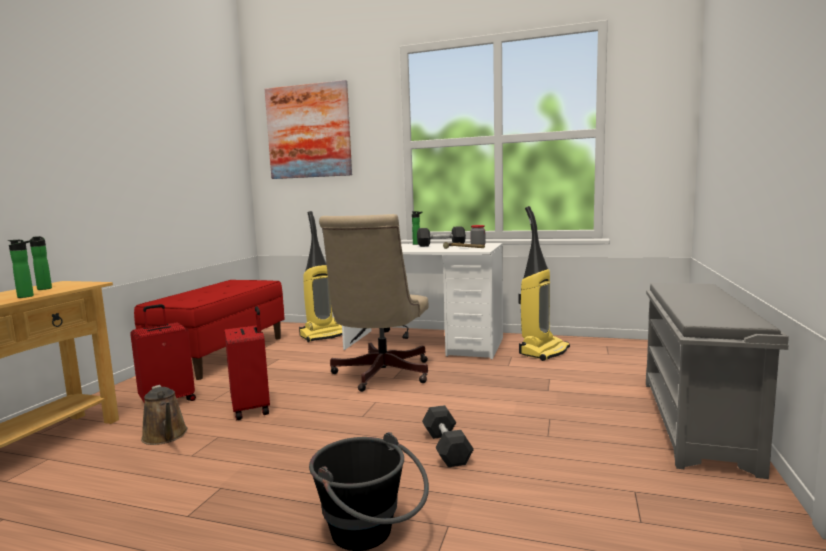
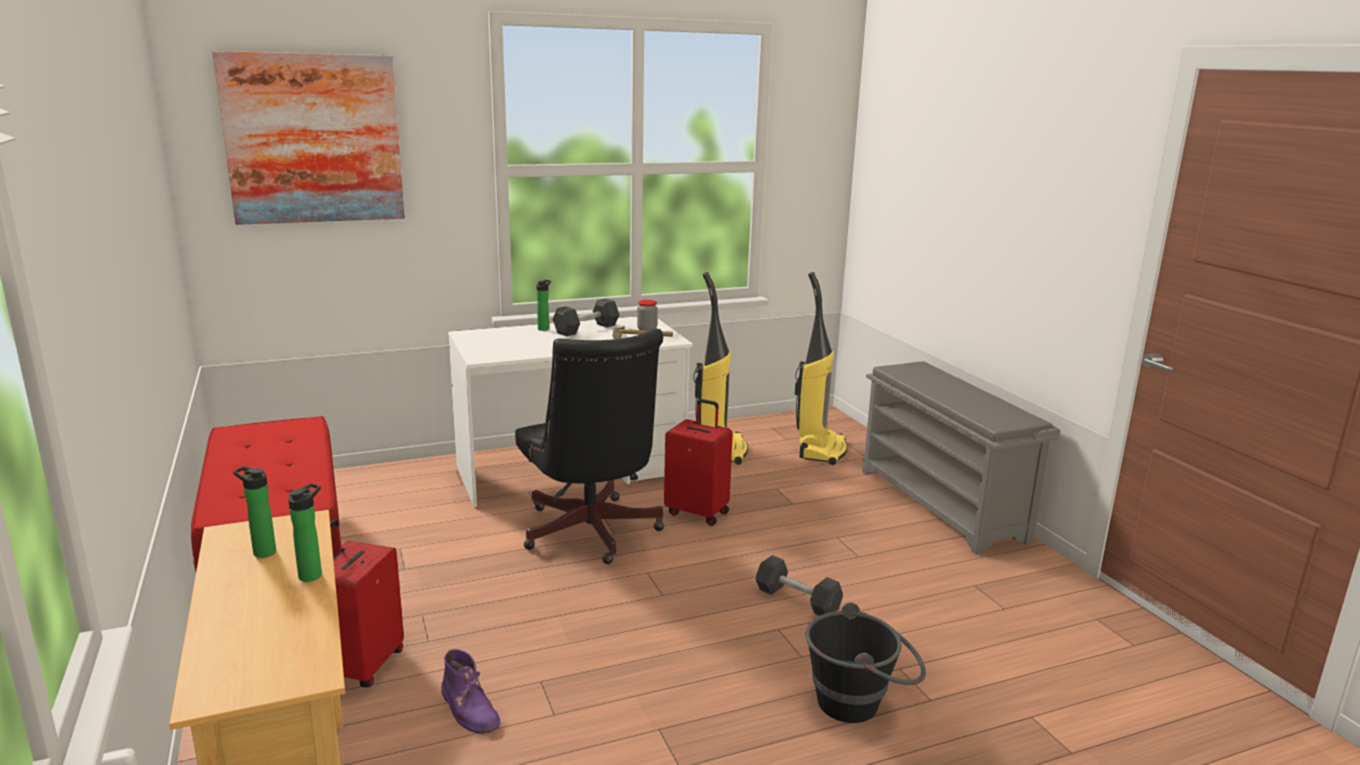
camera: 40 degrees left, 10 degrees up
(166, 436) = (469, 709): brown watering can -> purple boot
(252, 408) = (512, 632): red suitcase -> red suitcase (698, 512)
(324, 335) = (395, 488): vacuum cleaner -> vacuum cleaner (820, 450)
(379, 375) = (591, 535): beige office chair -> black office chair

